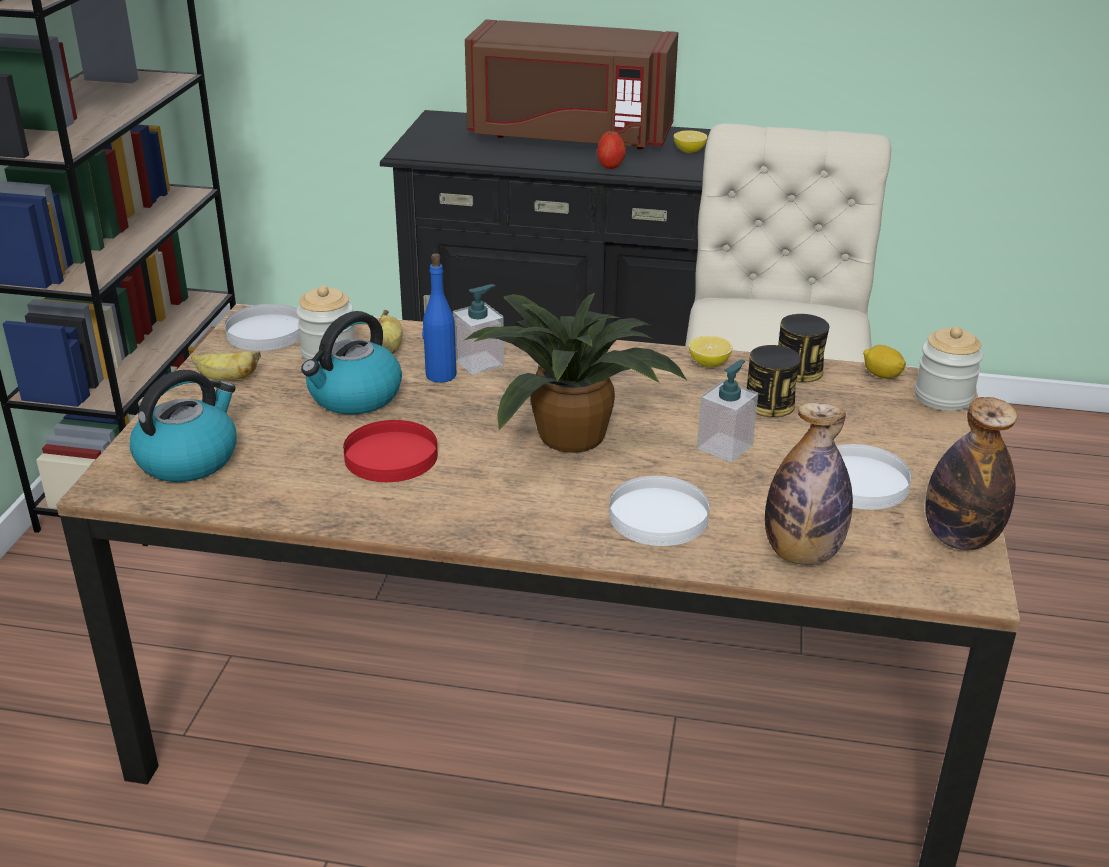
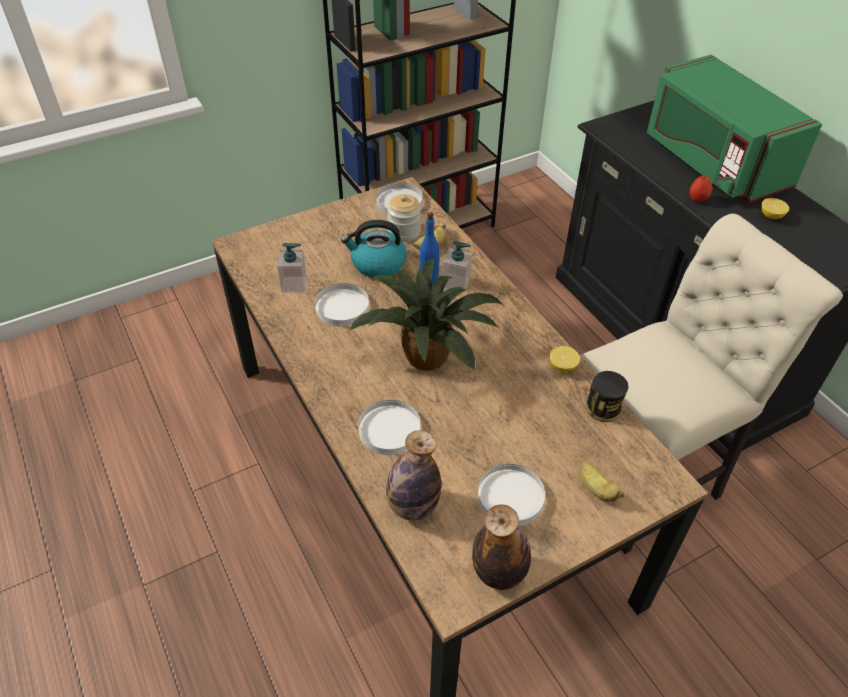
camera: 50 degrees right, 15 degrees up
(189, 458) = (276, 251): kettle -> none
(226, 378) = (347, 218): banana -> banana (596, 489)
(392, 456) = (342, 307): red plate -> white plate
(569, 136) = (713, 162): brown microwave -> green microwave
(725, 447) = (482, 420): soap dispenser -> soap dispenser (294, 284)
(769, 404) = (549, 415): can -> none
(881, 375) = (645, 449): lemon -> none
(943, 397) = (655, 491): jar -> none

